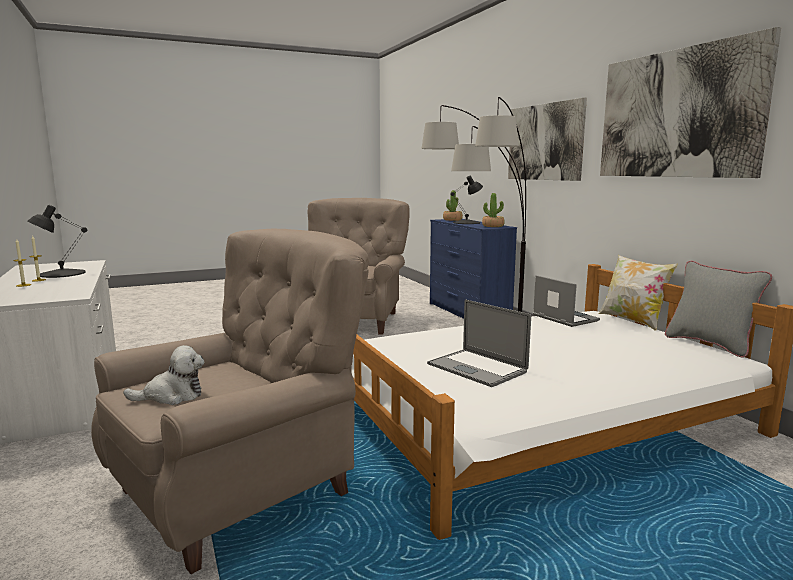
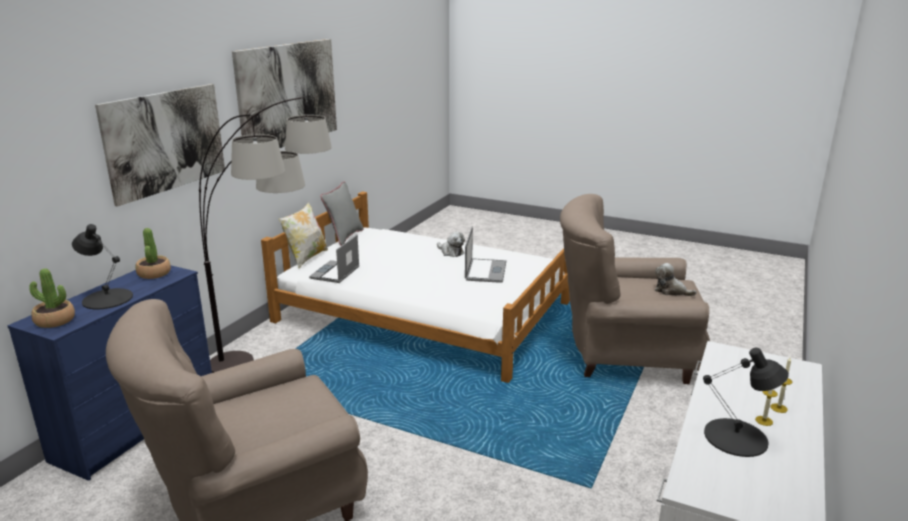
camera: 130 degrees left, 10 degrees up
(574, 371) = (451, 252): none -> plush toy

